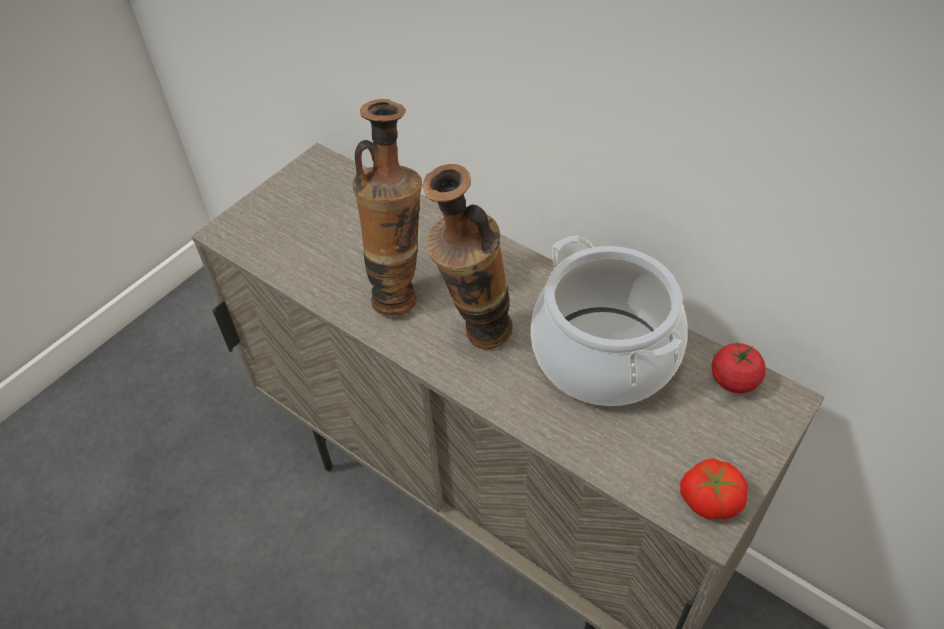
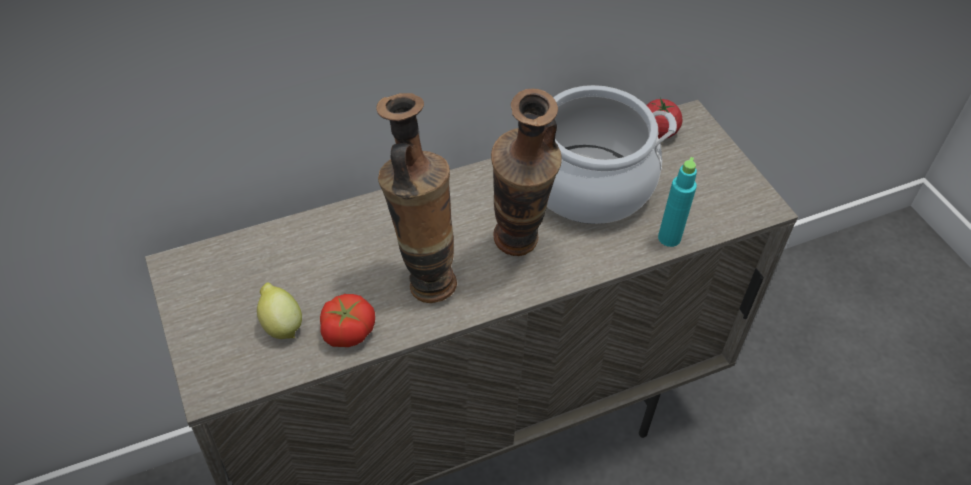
camera: 65 degrees left, 0 degrees up
(299, 237) = (281, 325): none -> lemon
(586, 450) = (669, 238): none -> turquoise bottle
(709, 498) = (745, 195): tomato -> tomato (347, 331)

